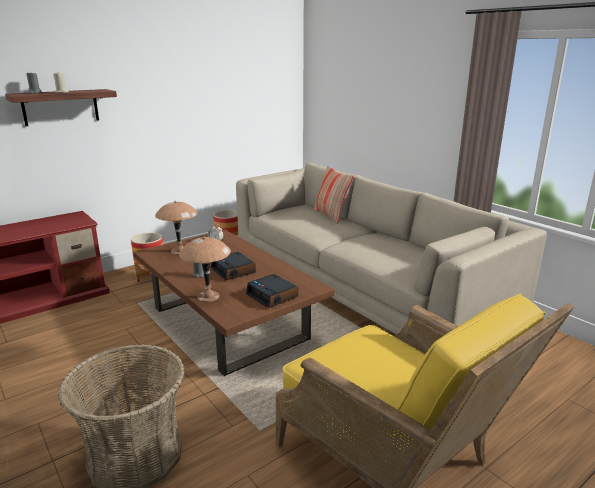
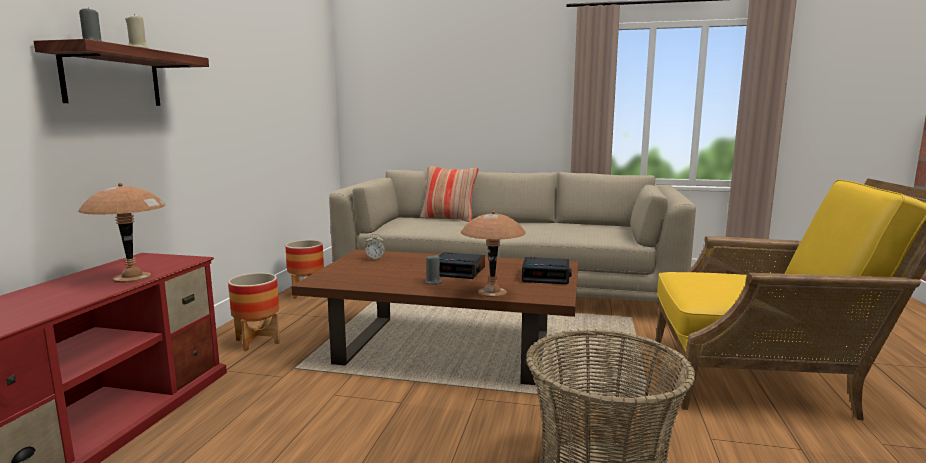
camera: 40 degrees left, 10 degrees down
(179, 251) = (353, 272): brown table lamp -> brown table lamp (131, 277)

